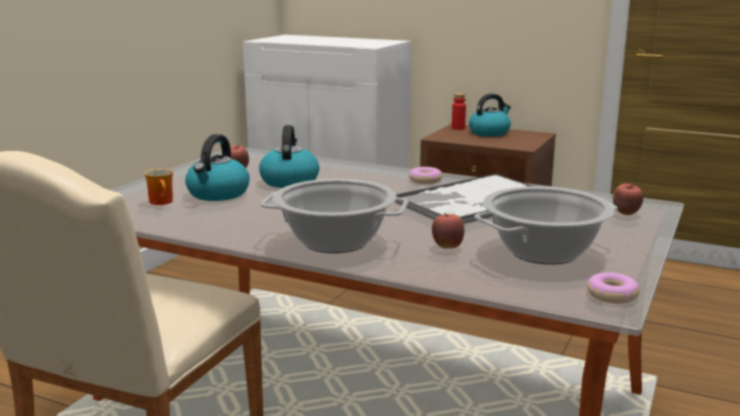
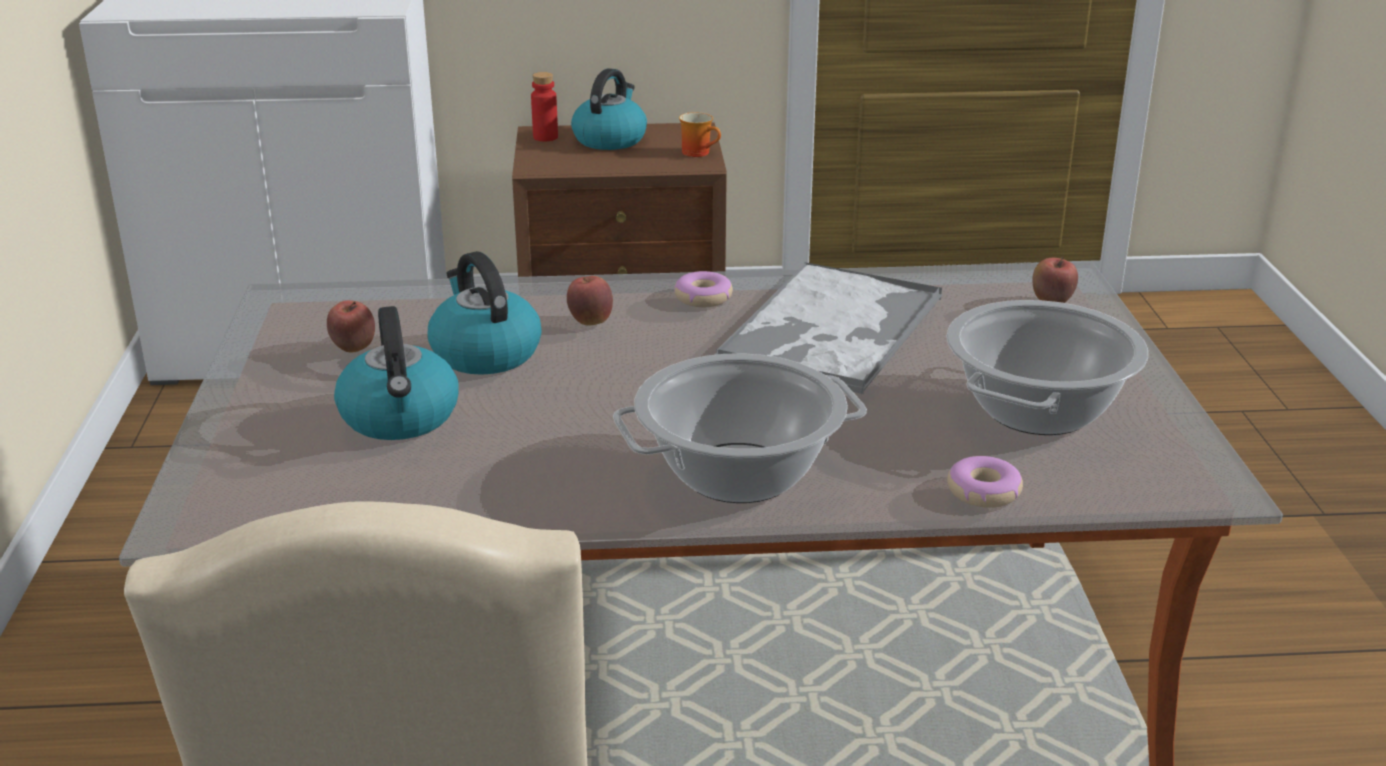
camera: 30 degrees left, 10 degrees up
(163, 202) = (326, 465): mug -> mug (699, 152)
(447, 247) = (908, 437): apple -> apple (590, 322)
(612, 295) = (1199, 467): donut -> donut (983, 492)

